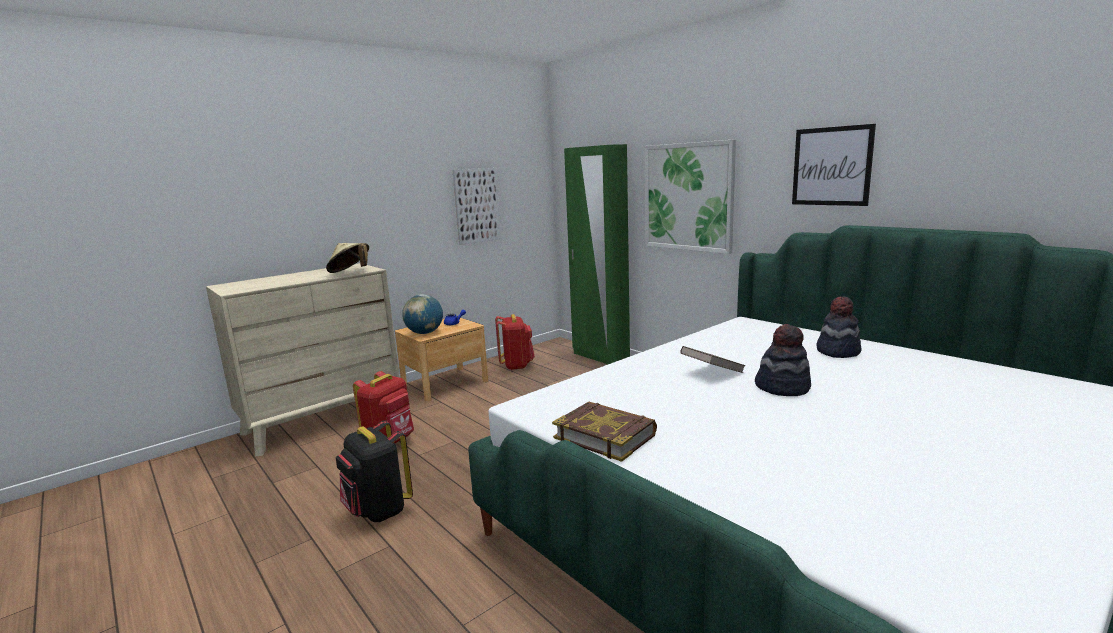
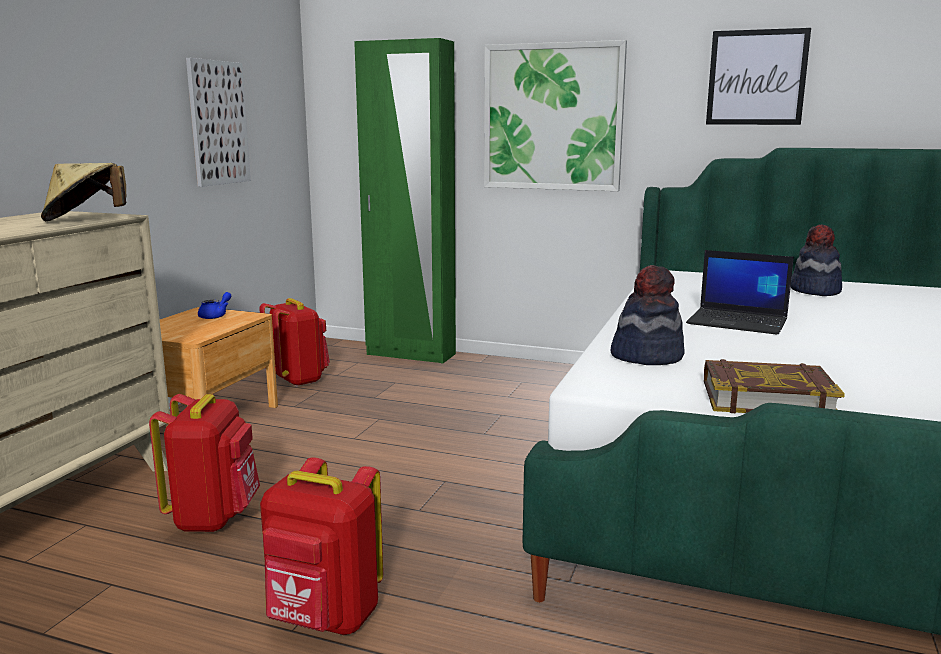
camera: 30 degrees left, 0 degrees up
(378, 511) = (324, 619): black backpack -> red backpack
(424, 333) = (183, 332): globe -> none
(712, 372) = (738, 322): brown book -> laptop
(782, 387) = (836, 327): hat -> hat (646, 356)

